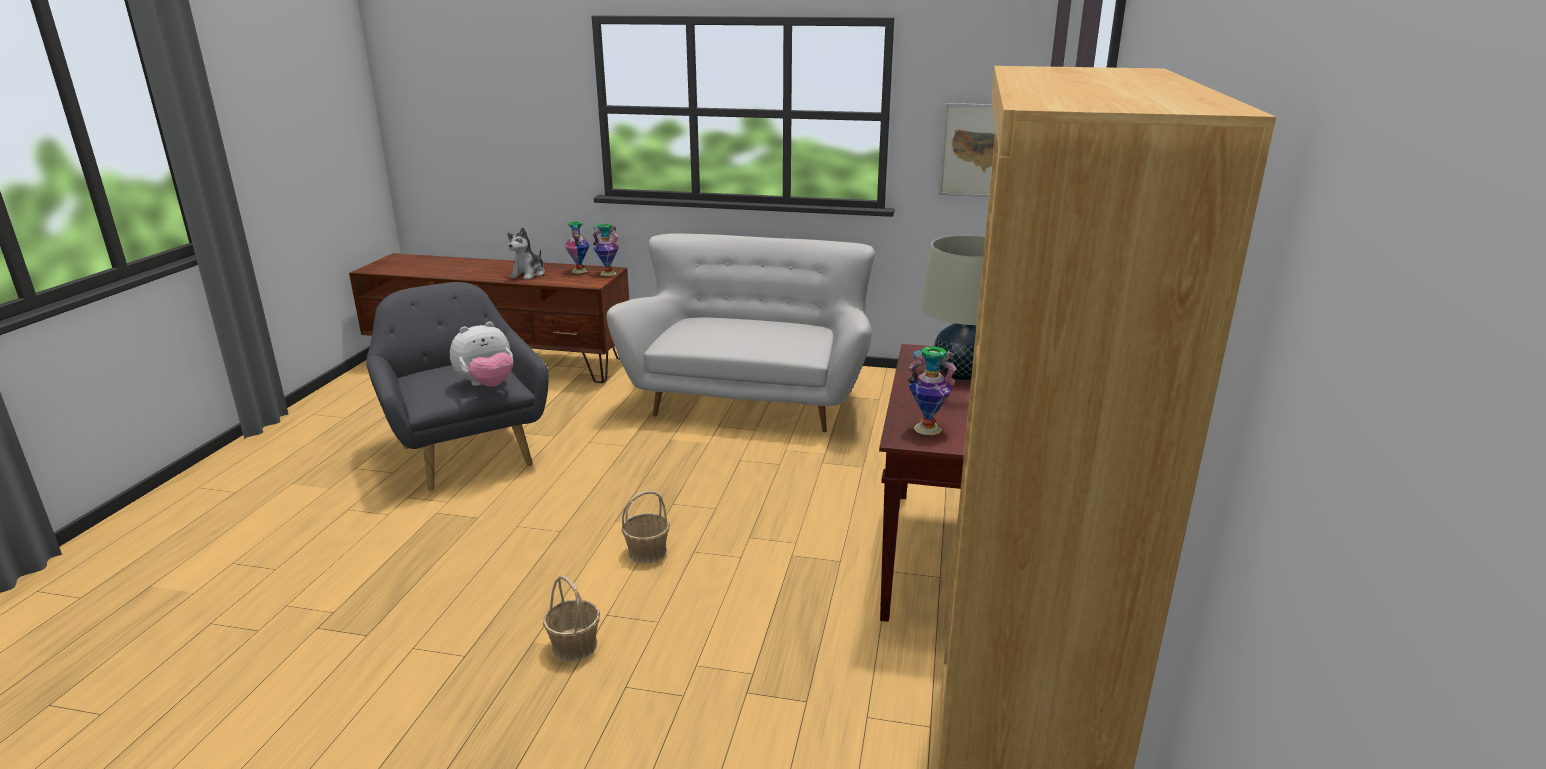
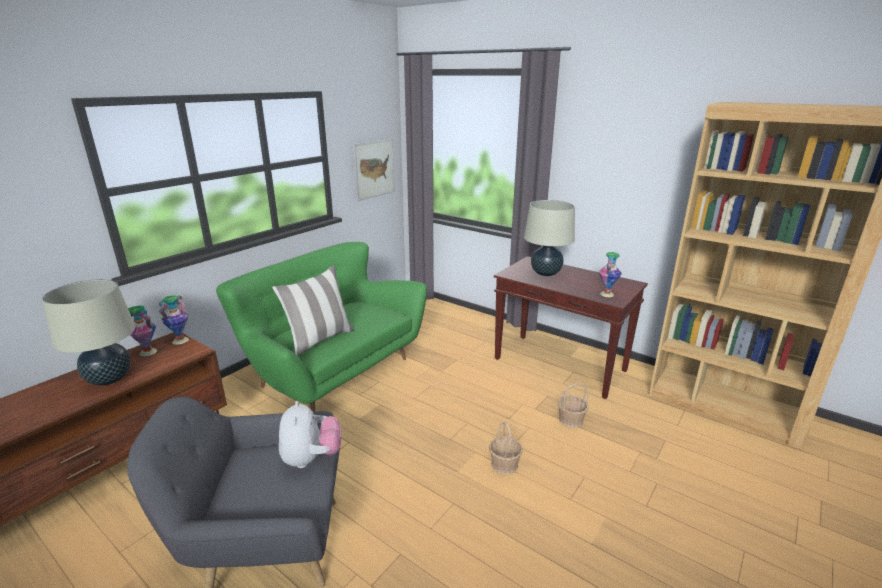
camera: 65 degrees left, 0 degrees up
(529, 274) = (109, 379): plush toy -> beige table lamp
(574, 645) = (600, 521): basket -> basket (570, 419)
(705, 334) = (319, 340): none -> pillow
(752, 398) = (333, 371): white sofa -> green sofa

